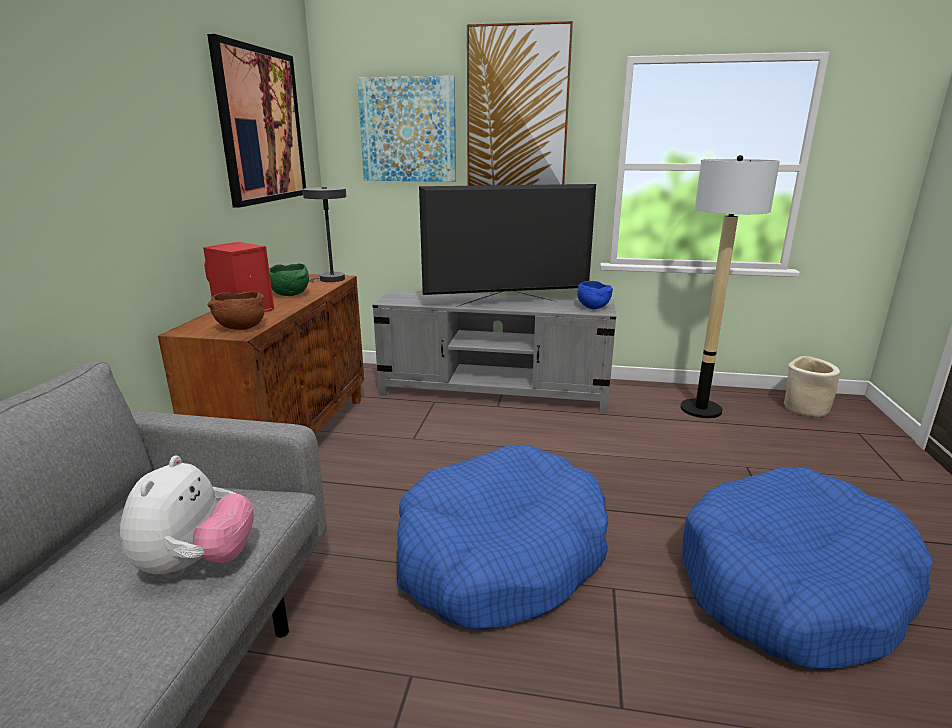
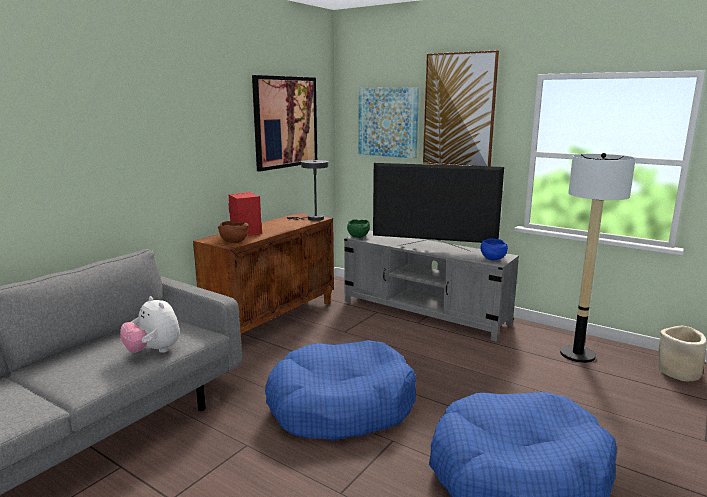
camera: 25 degrees right, 5 degrees down
(196, 564) = (153, 351): plush toy -> plush toy turned 105 degrees clockwise
(291, 295) = (281, 226): green bowl -> green bowl (359, 237)

